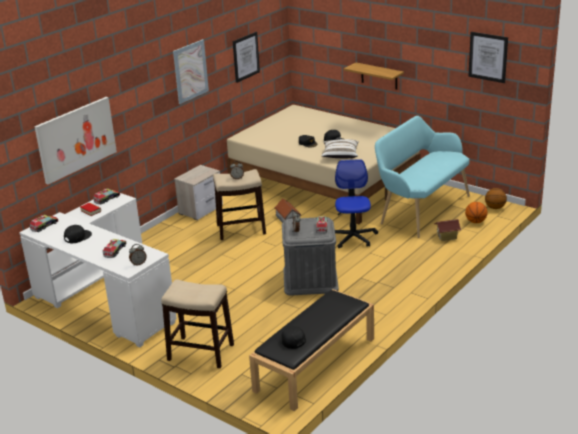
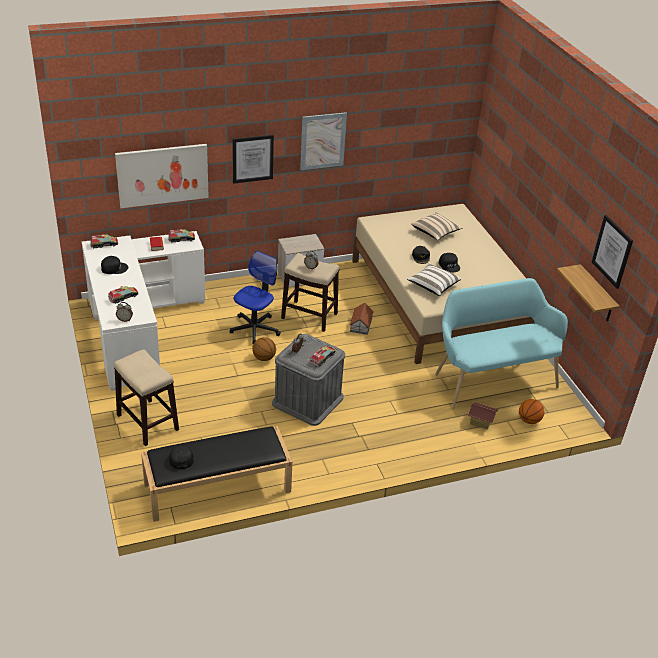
camera: 30 degrees right, 10 degrees up
(245, 57) = (405, 141): picture -> picture (252, 158)
(298, 126) = (435, 233): none -> beige pillow
(353, 237) = (393, 376): office chair -> office chair (255, 329)
(379, 76) = (528, 216): shelf -> shelf (596, 294)
(495, 208) = (568, 415): basketball -> basketball (264, 358)

